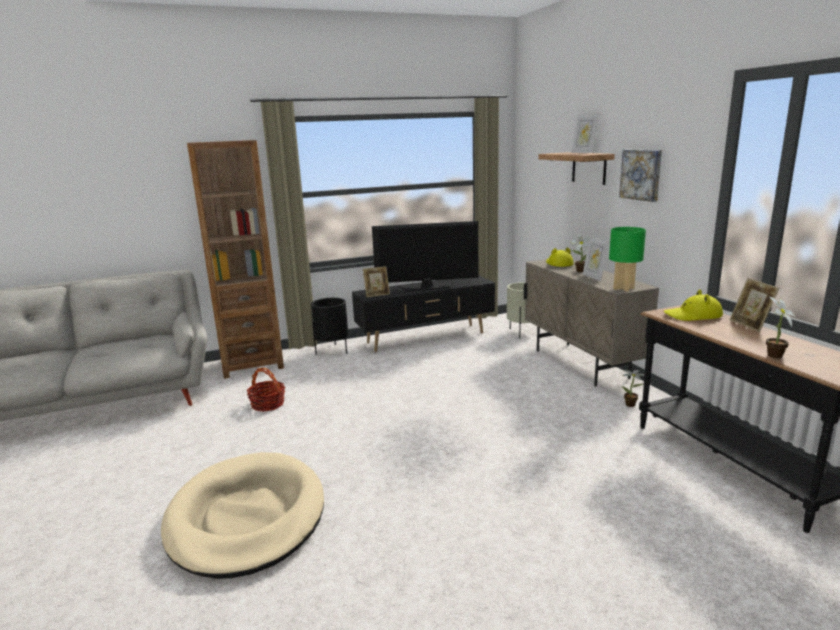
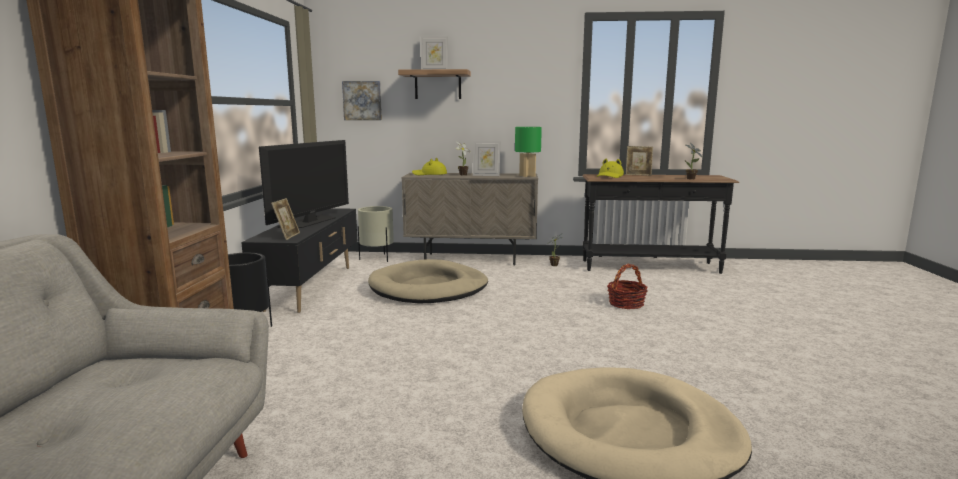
camera: 65 degrees left, 5 degrees down
(268, 404) = (346, 391): basket -> basket (626, 304)
(474, 371) = (429, 288): none -> beige dog bed
(641, 174) = (504, 87): picture -> picture (362, 100)

